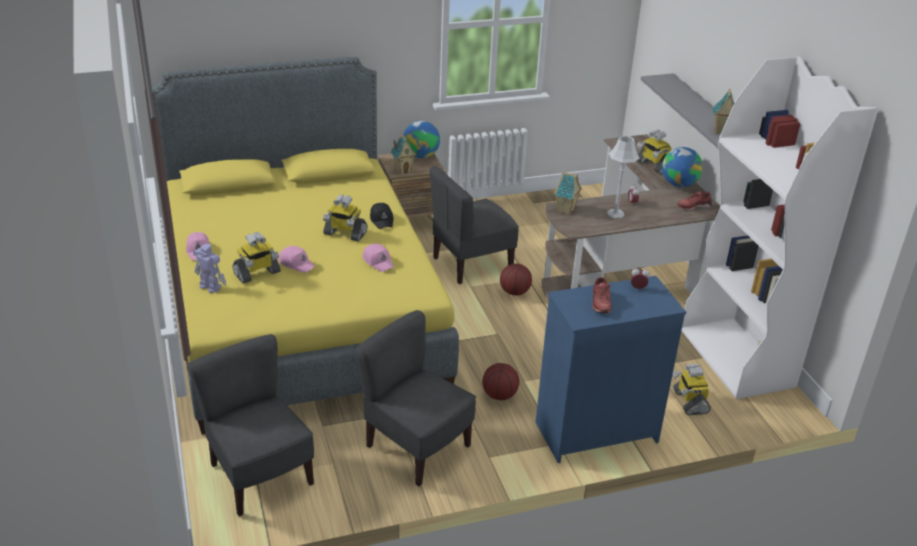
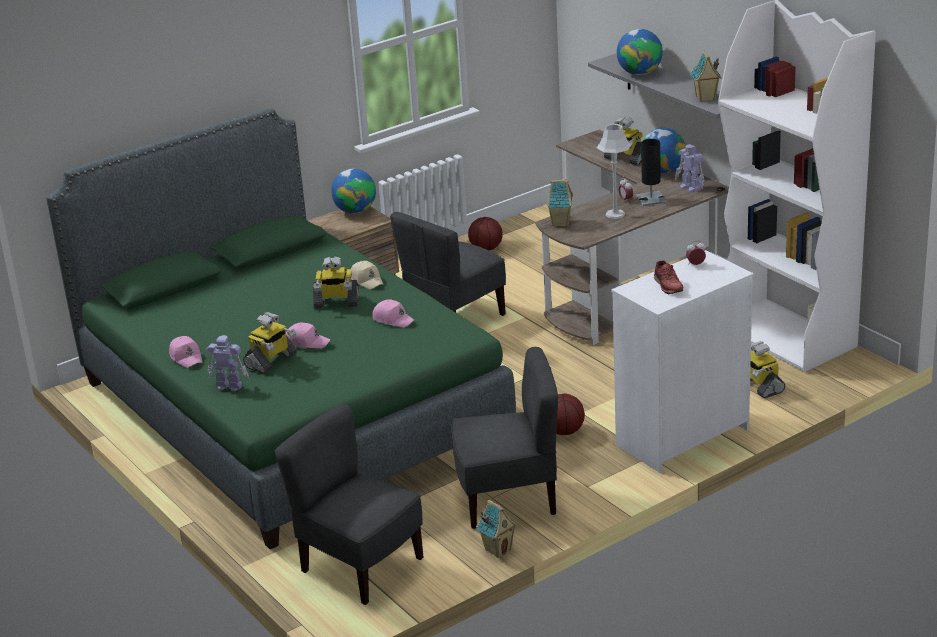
camera: 15 degrees left, 5 degrees down
(298, 309) = (290, 410): yellow bed -> green bed
(382, 220) = (367, 280): black cap -> beige cap
(403, 170) = (346, 230): toy house -> toy house (497, 549)
(416, 447) = (508, 499): grey chair -> grey chair turned 150 degrees clockwise
(514, 292) = (520, 334): basketball -> basketball (486, 249)
(596, 431) = (681, 436): blue dresser -> white dresser
(654, 208) = (651, 199): none -> black table lamp
(678, 95) = (640, 73): none -> globe
(693, 206) = (690, 188): red shoe -> toy robot

